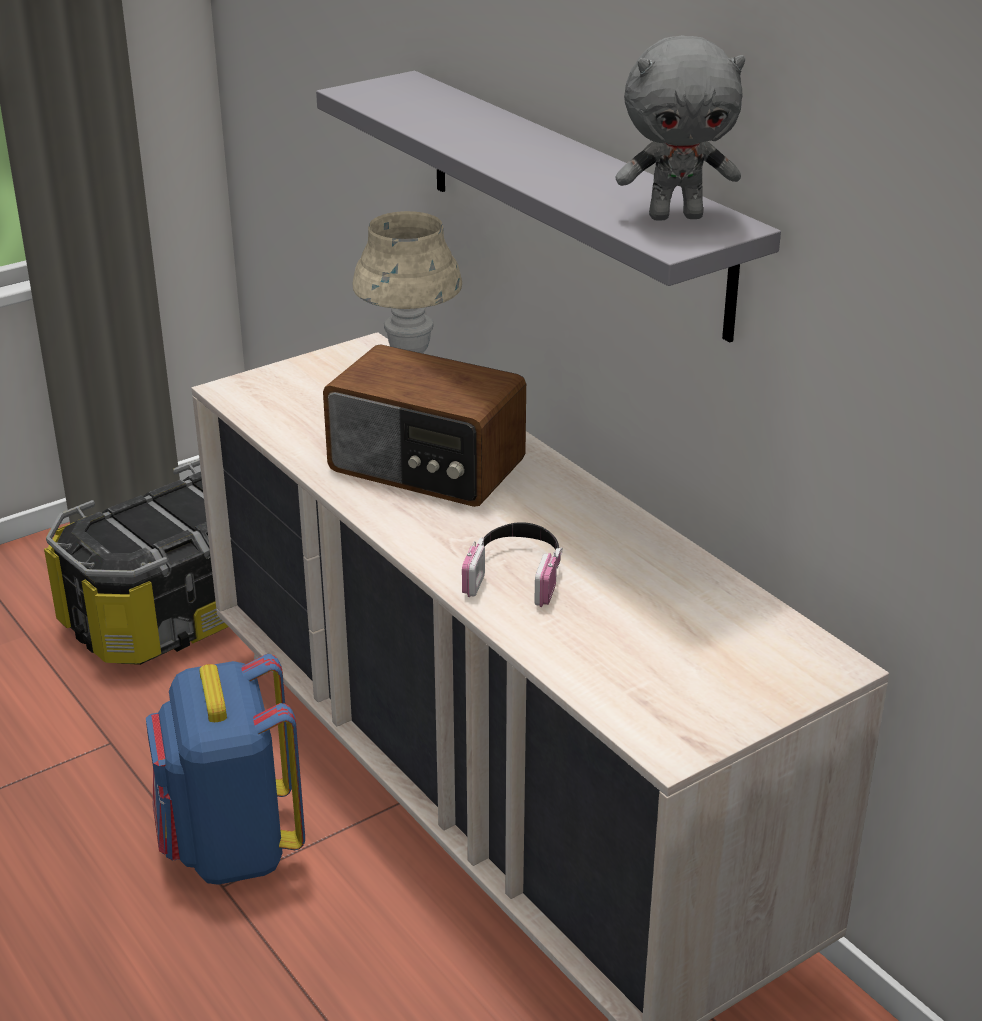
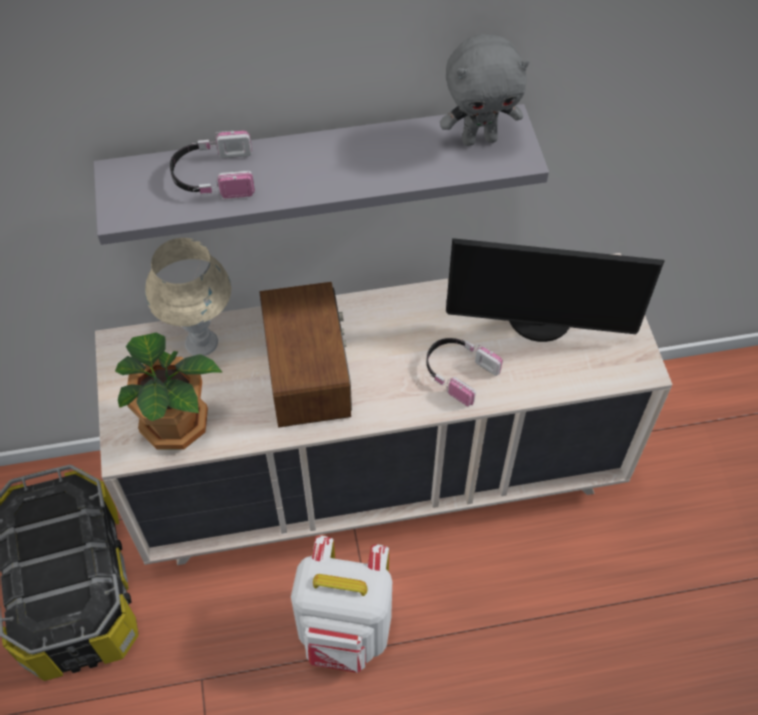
camera: 65 degrees left, 25 degrees up
(231, 848) = (345, 631): blue backpack -> white backpack
(290, 406) = (176, 422): none -> potted plant
(426, 467) = (309, 371): radio -> radio turned 60 degrees counterclockwise
(447, 113) = (213, 177): none -> headphones
(670, 623) = (540, 321): none -> monitor
(676, 216) = (479, 138): grey plush toy -> grey plush toy turned 60 degrees clockwise

